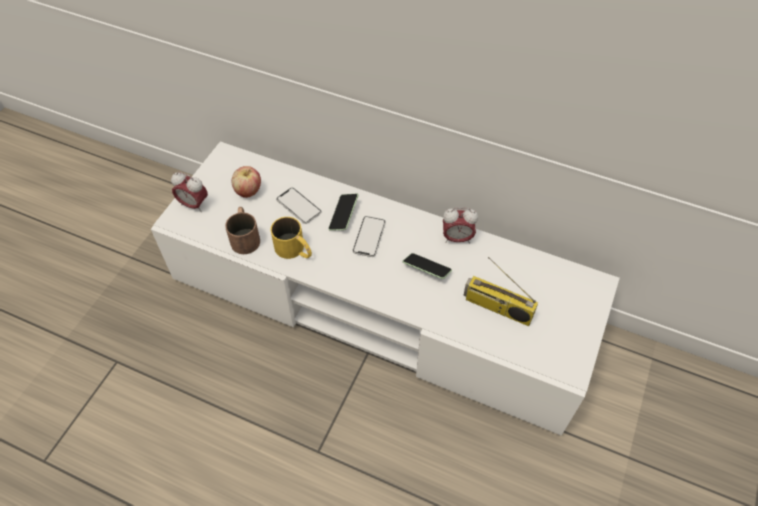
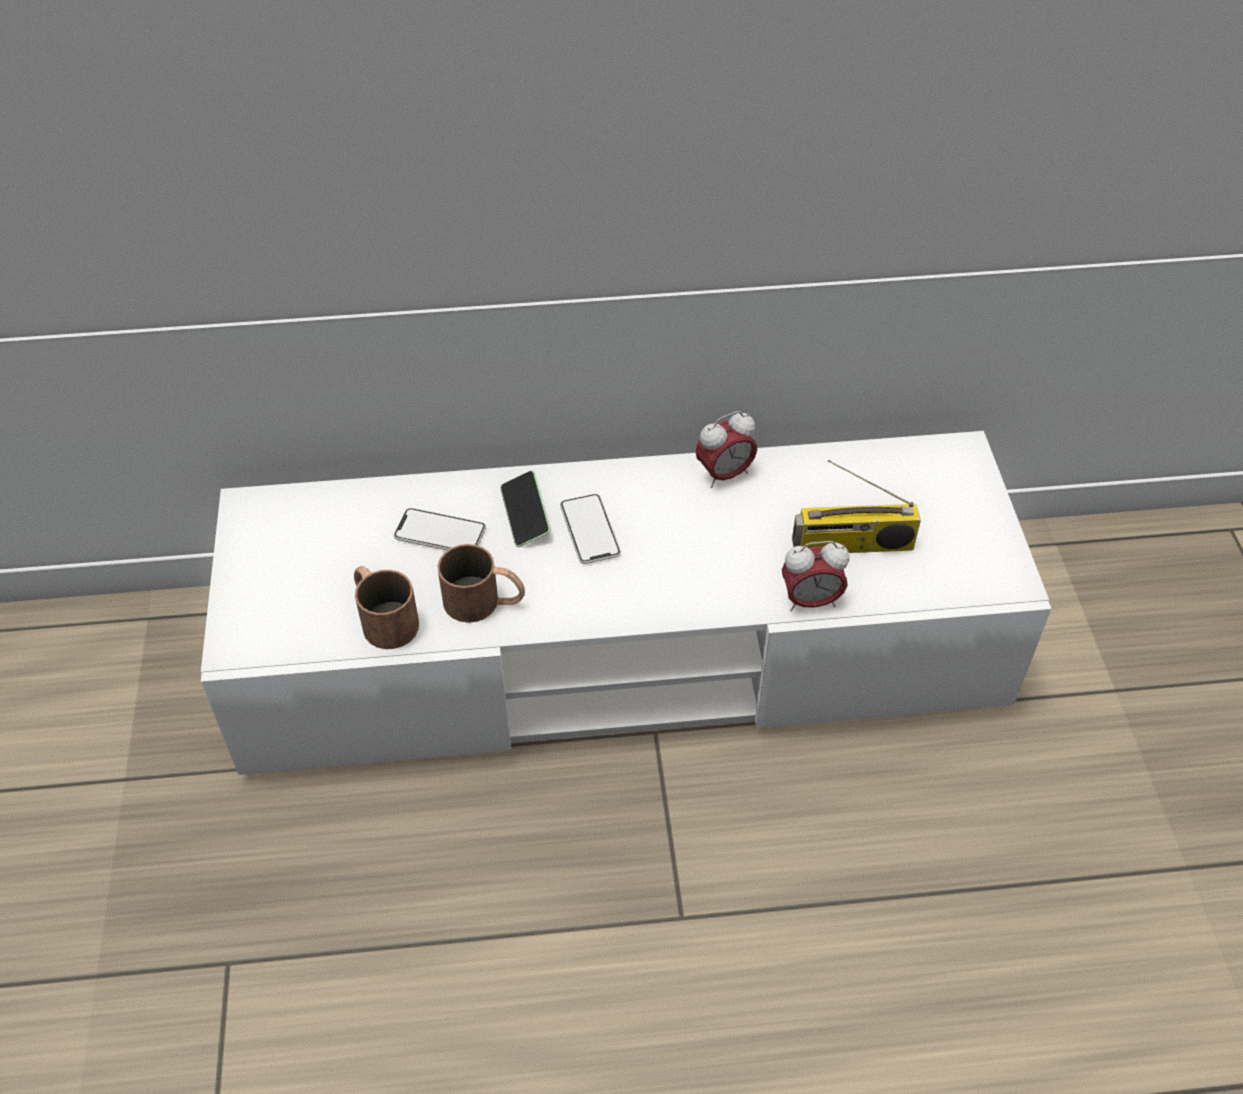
camera: 30 degrees left, 5 degrees down
(194, 205) = (252, 608): alarm clock -> alarm clock (810, 601)
(248, 191) = (335, 546): apple -> none
(295, 250) = (484, 602): yellow mug -> brown mug
(426, 269) = (712, 538): phone -> none

